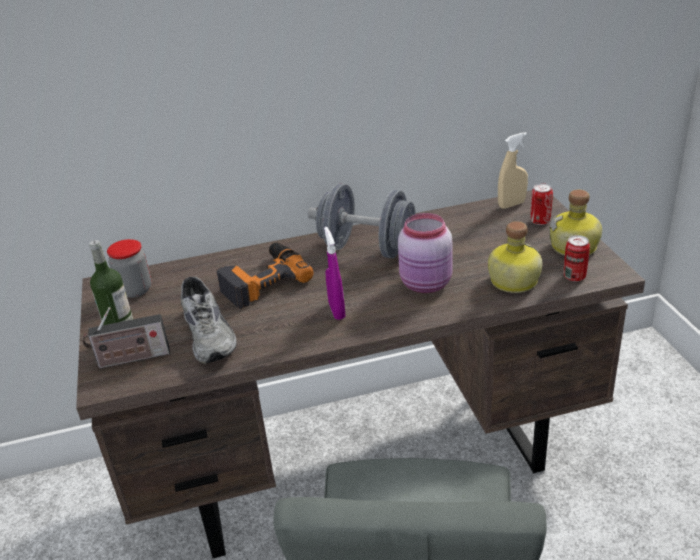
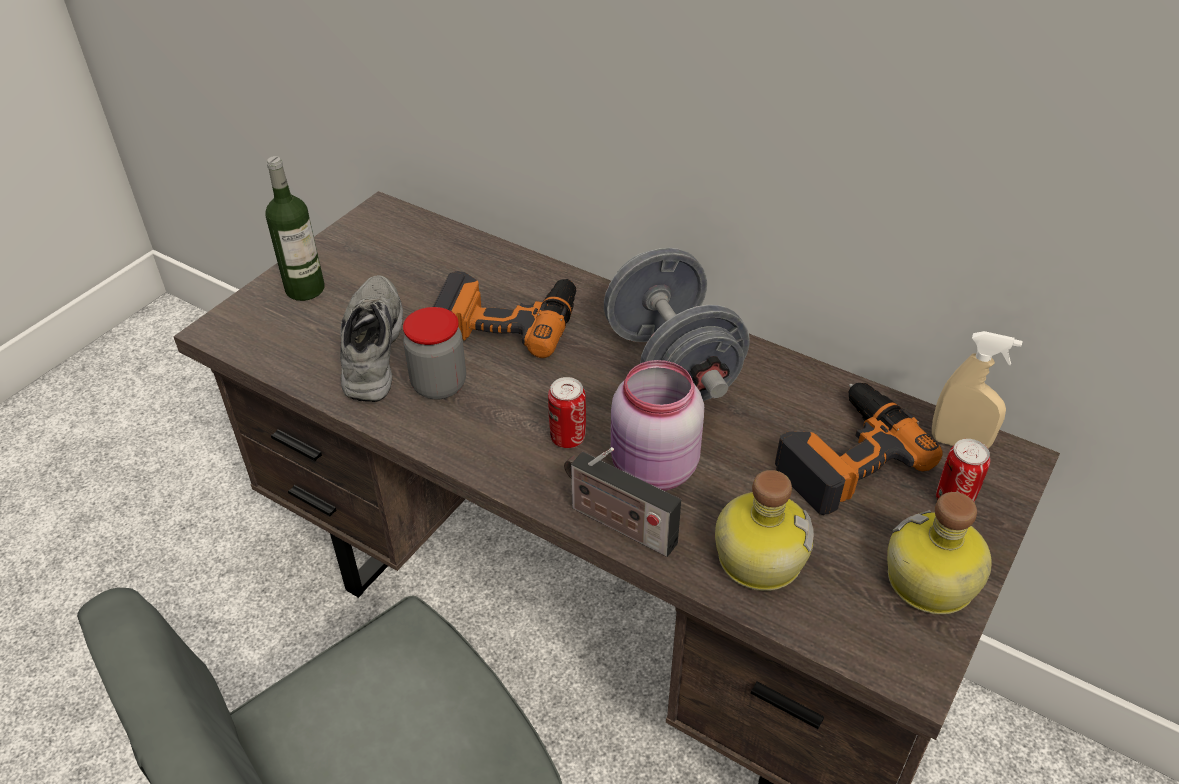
camera: 45 degrees right, 10 degrees up
(130, 359) = (276, 319): radio -> radio (617, 524)
(135, 290) = (393, 240): jar -> jar (439, 385)
(211, 335) = (368, 348): grey shoe -> grey shoe turned 150 degrees clockwise
(337, 311) = (510, 421): purple spray bottle -> none
(483, 232) = (845, 455): none -> power drill
(574, 277) = (848, 625): can -> can (568, 438)

